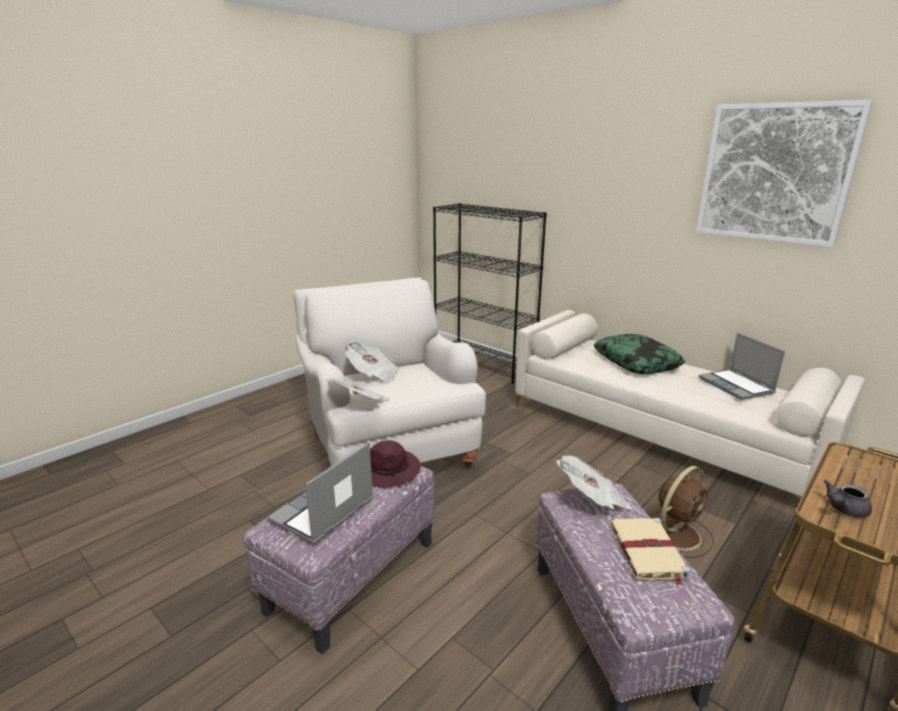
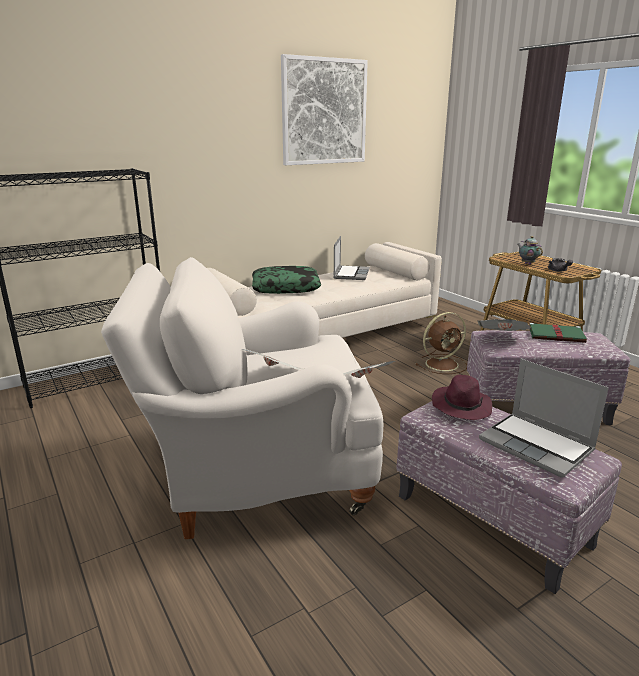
camera: 75 degrees left, 0 degrees up
(648, 552) = (557, 335): beige book -> green book
(677, 533) = (443, 364): brown fan -> brown fan turned 90 degrees clockwise
(737, 386) = (351, 274): laptop -> laptop turned 75 degrees counterclockwise
(844, 476) = (527, 263): none -> teapot

